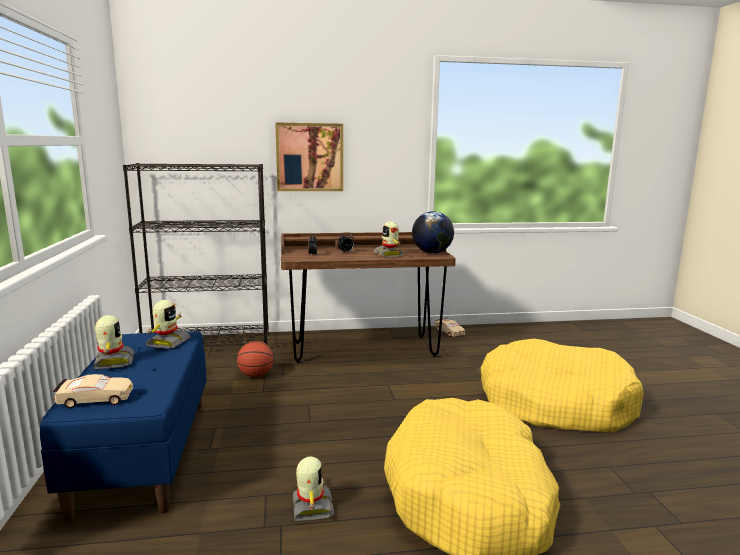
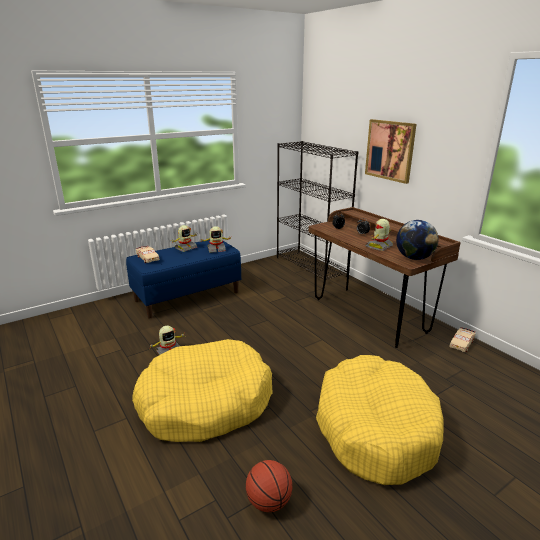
camera: 65 degrees right, 10 degrees up
(256, 375) = (286, 293): basketball -> basketball (268, 501)

